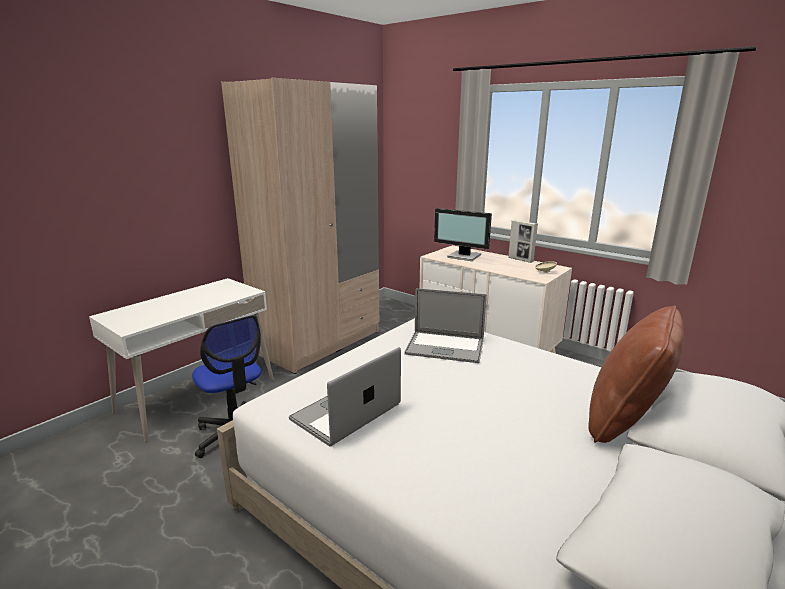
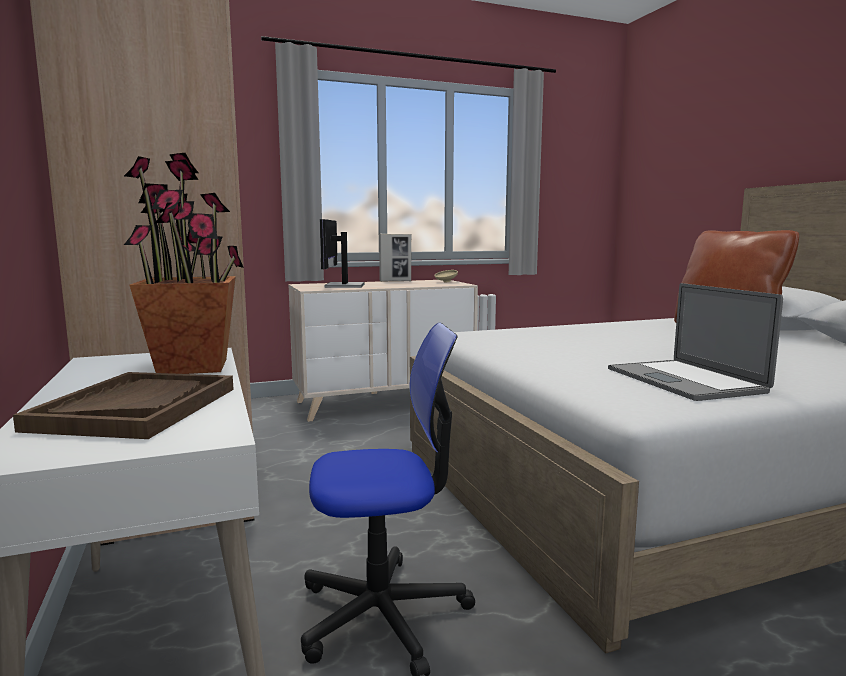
camera: 60 degrees left, 10 degrees down
(157, 310) = (137, 408): none -> brown tray
(220, 298) = (193, 367): none -> potted plant
(445, 347) = (543, 338): laptop -> none
(464, 256) = (342, 286): monitor -> monitor turned 120 degrees clockwise

